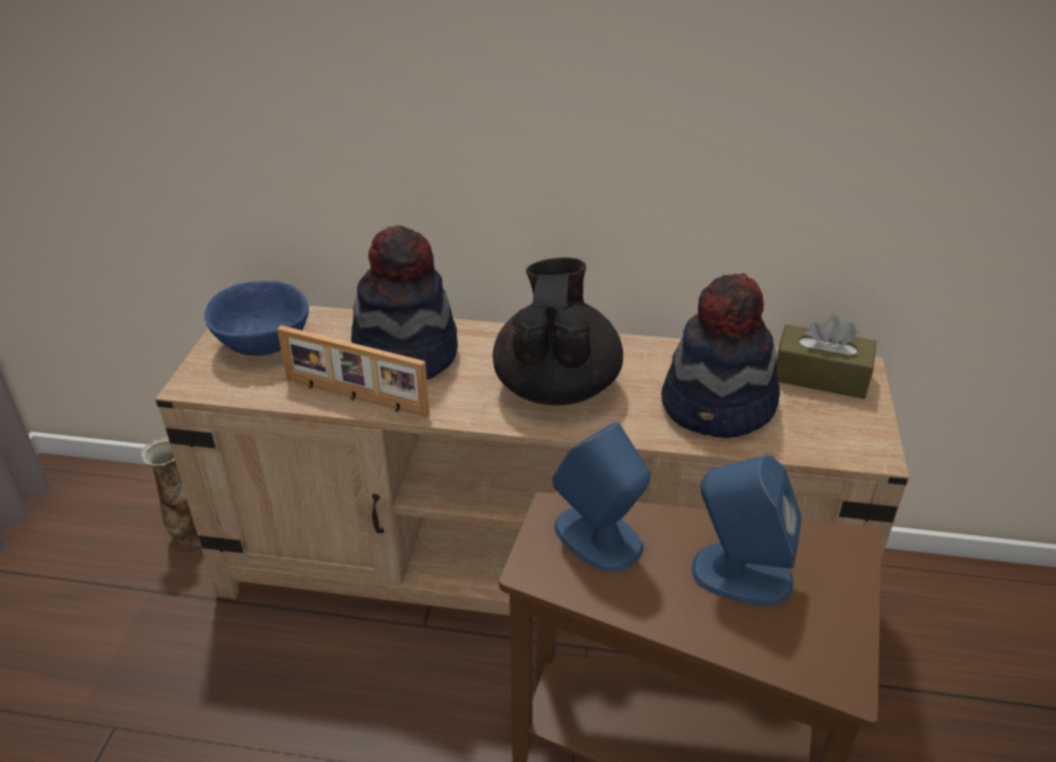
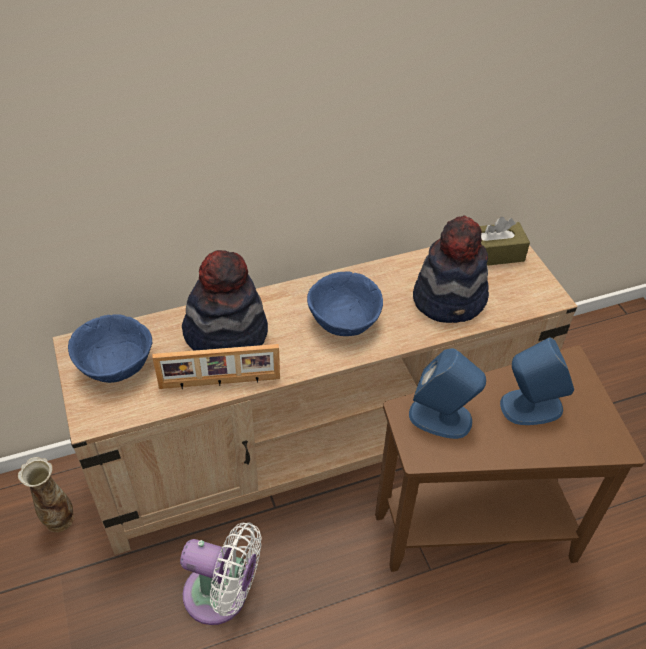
camera: 30 degrees left, 10 degrees up
(292, 696) = (222, 596): none -> white fan
(556, 386) = (344, 321): black teapot -> blue bowl

